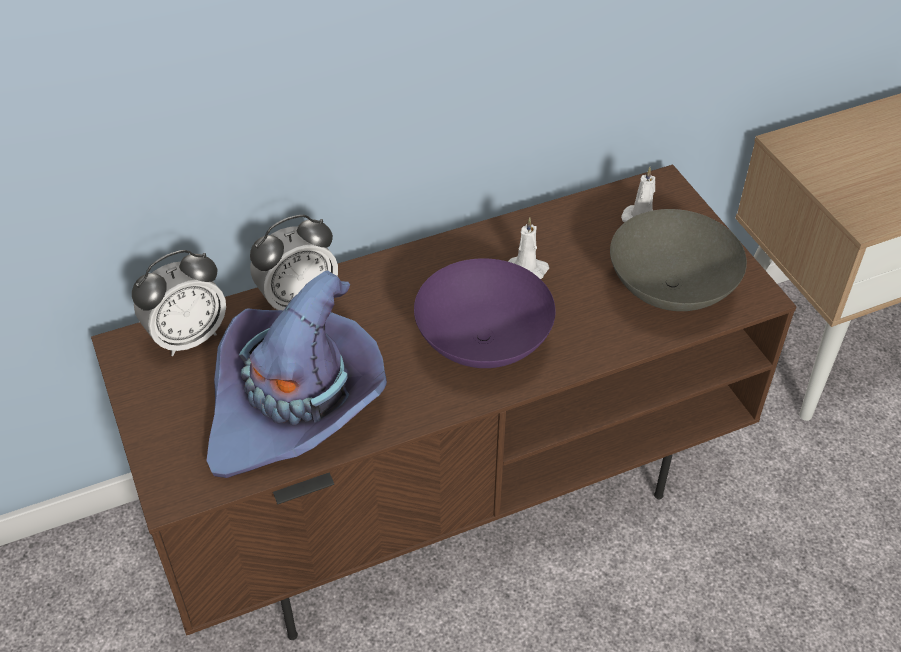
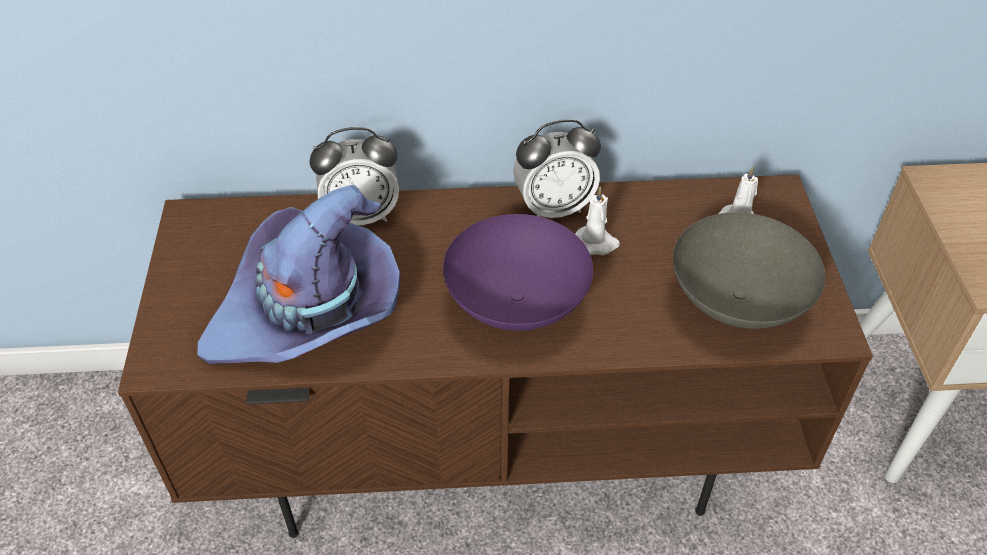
camera: 20 degrees right, 0 degrees up
(188, 337) = (246, 222): alarm clock -> alarm clock (554, 208)

